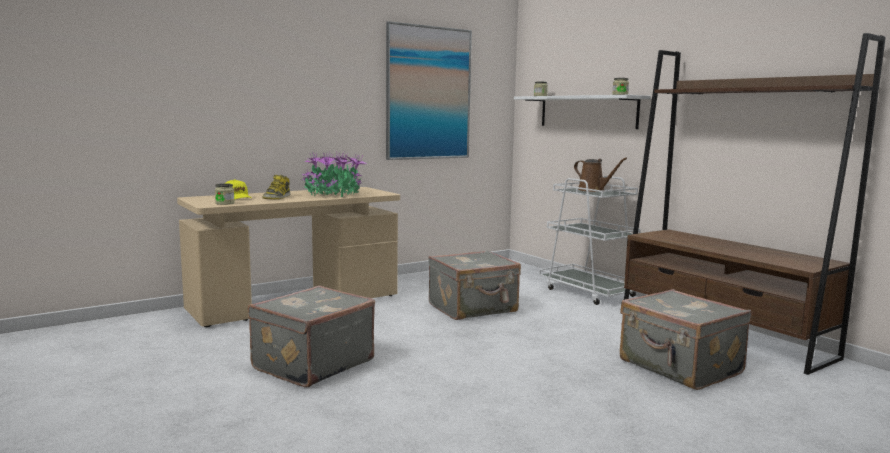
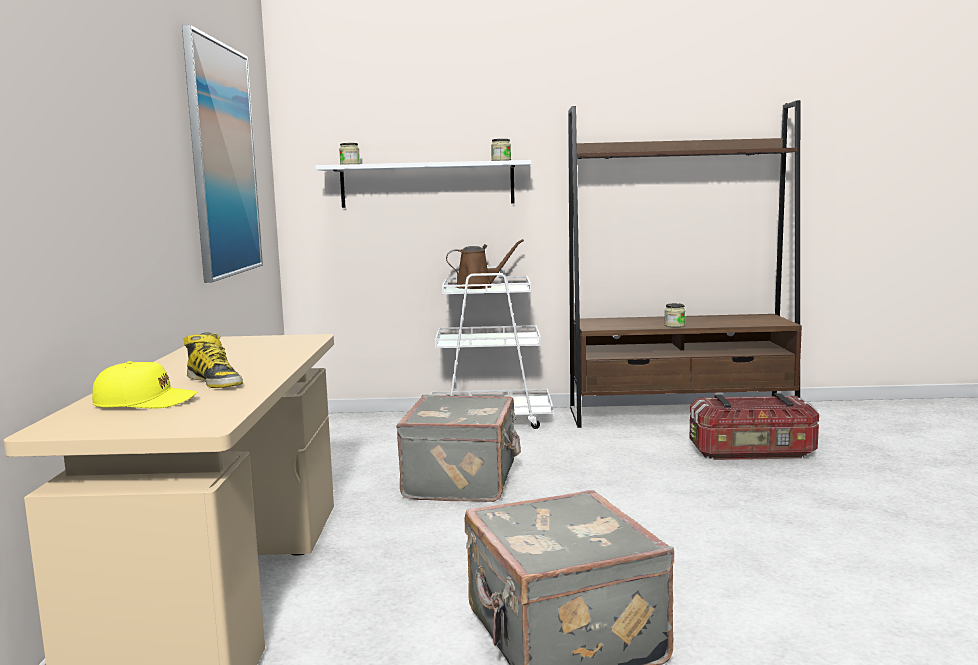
camera: 55 degrees left, 0 degrees up
(225, 203) = (209, 414): jar -> jar (674, 325)
(333, 194) = (256, 355): potted plant -> none
(679, 368) = (752, 453): grey suitcase -> storage box

